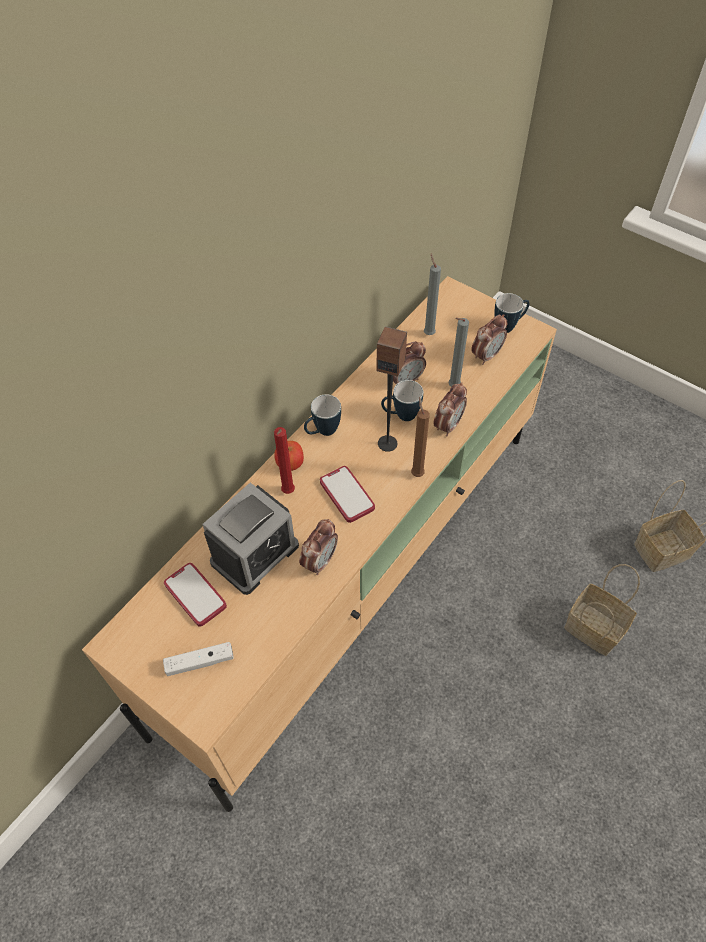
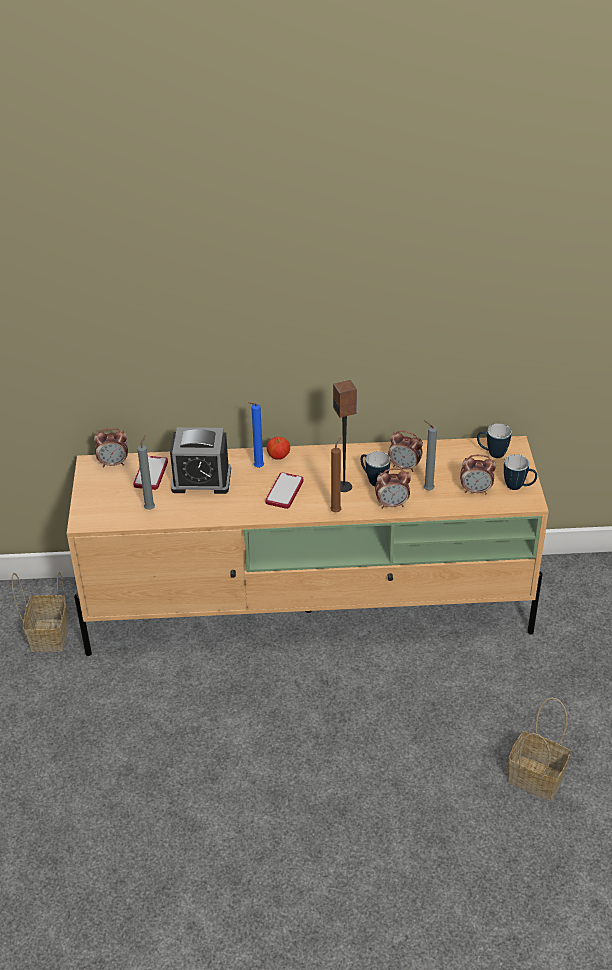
camera: 50 degrees right, 15 degrees down
(200, 662) = (113, 500): white game controller -> none
(287, 493) = (257, 468): red candle -> blue candle
(320, 561) = (226, 507): alarm clock -> alarm clock (113, 463)
(322, 432) = (318, 456): mug -> mug (492, 453)
(428, 333) = (460, 454): grey candle -> grey candle (151, 508)
(591, 628) = (412, 769): basket -> basket (48, 634)

